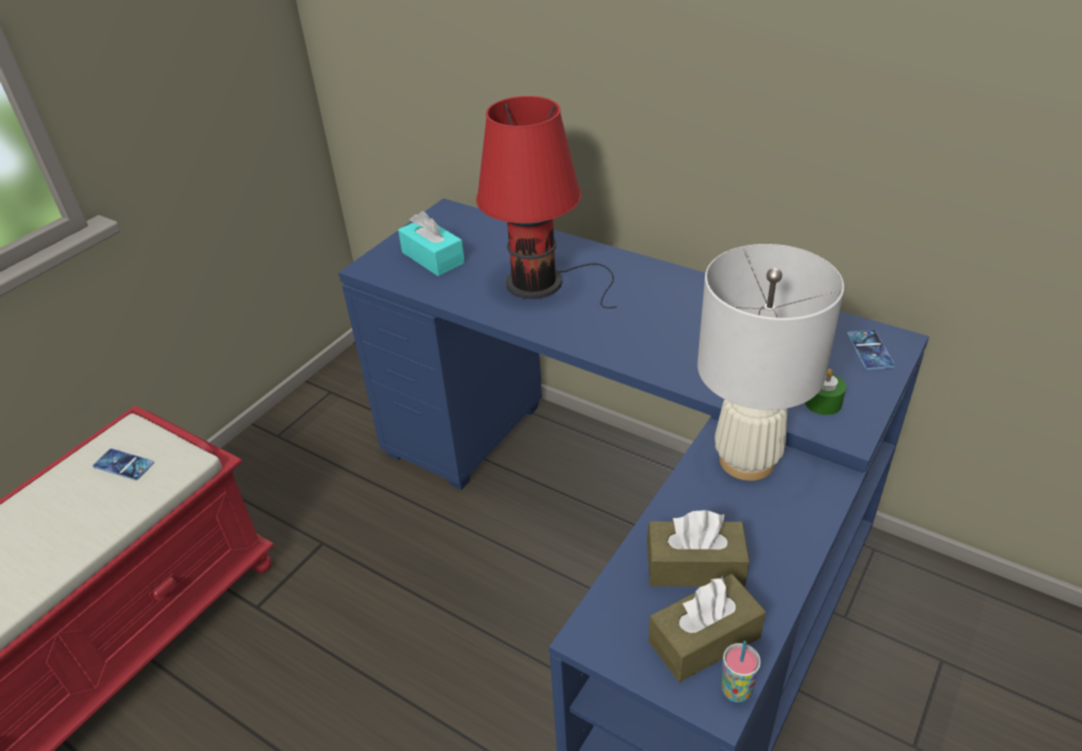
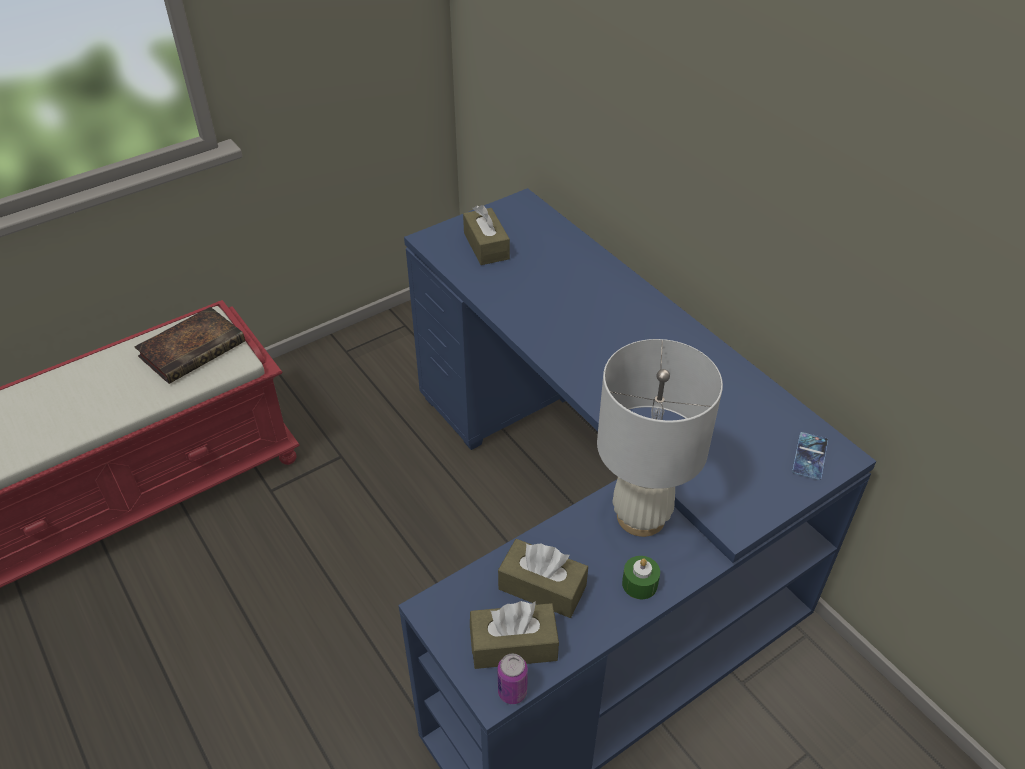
camera: 20 degrees right, 5 degrees up
(123, 465) = (194, 348): phone -> book
(433, 258) = (486, 246): turquoise tissue box -> brown tissue box
(541, 283) = (562, 298): red table lamp -> none
(736, 691) = (512, 692): cup -> can
(823, 402) = (732, 489): green candle -> green candle (639, 584)

